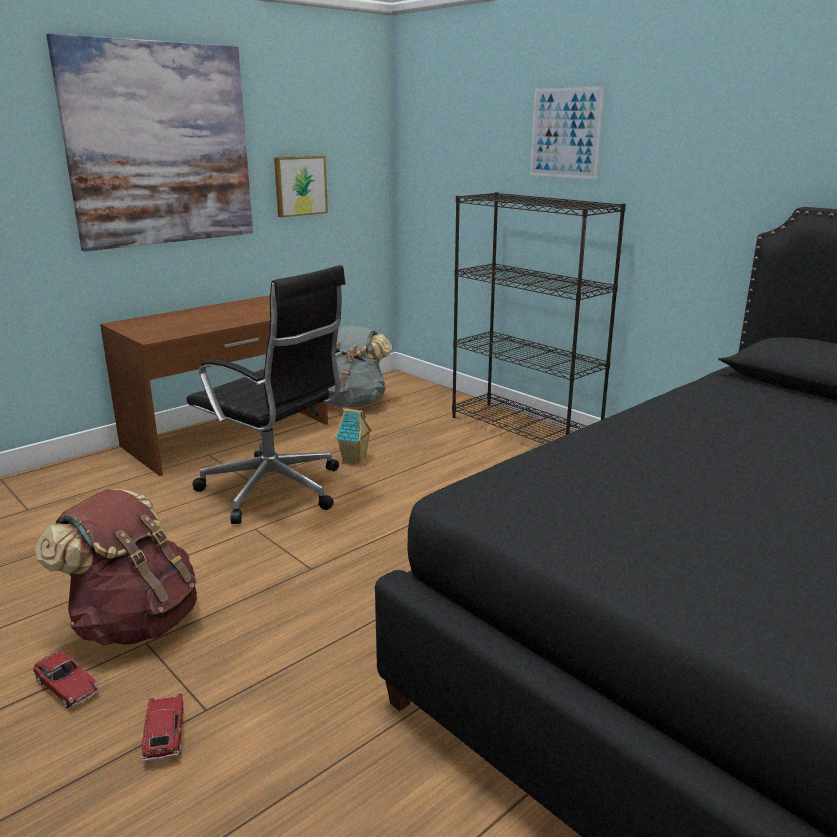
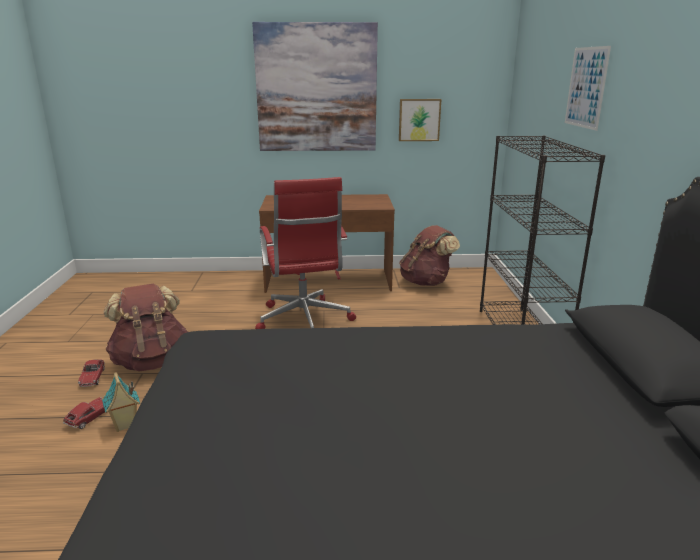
camera: 40 degrees right, 0 degrees up
(276, 491) = (304, 321): black office chair -> red office chair
(352, 403) = (426, 282): grey backpack -> brown backpack
(355, 459) = (373, 318): toy house -> toy house (125, 425)

